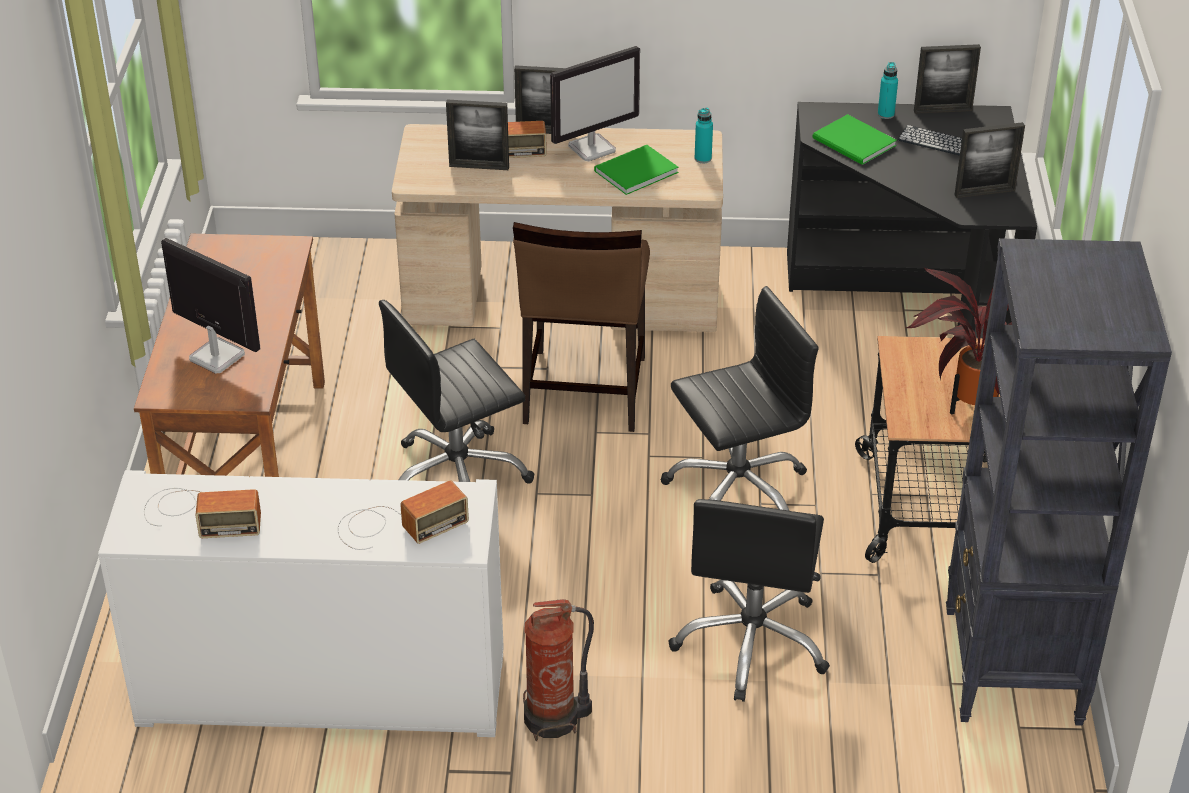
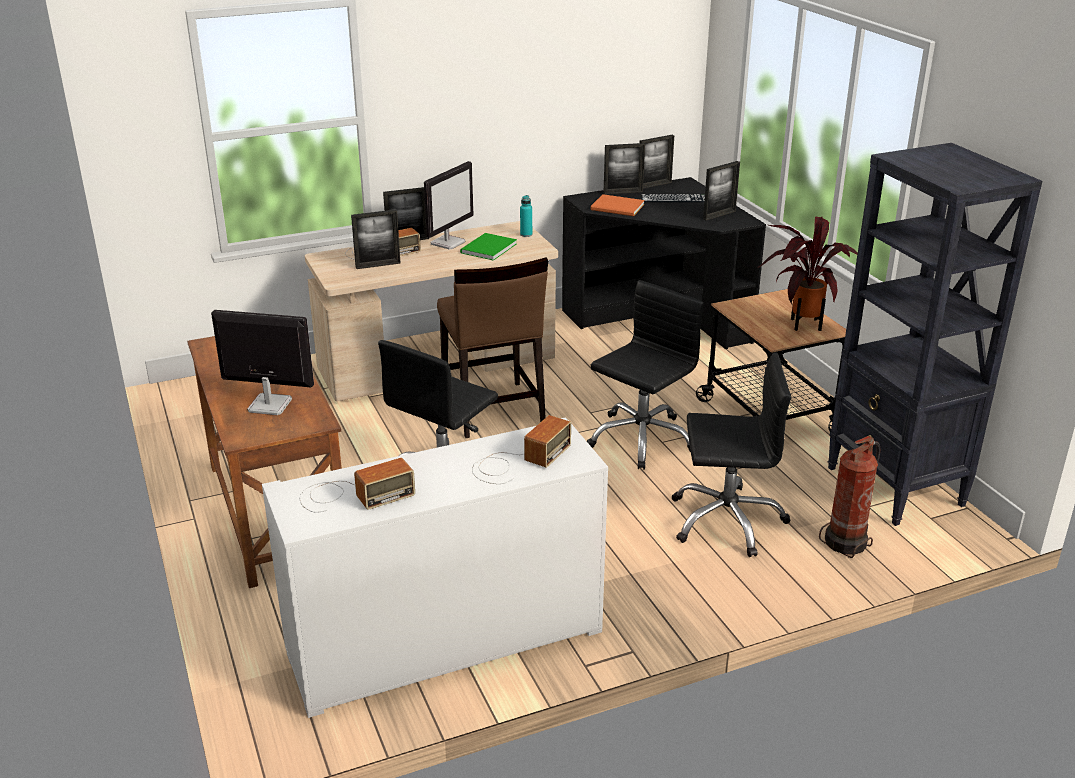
camera: 25 degrees left, 10 degrees down
(554, 718) = (634, 606): fire extinguisher -> fire extinguisher (847, 542)
(752, 642) = (726, 520): black office chair -> black office chair turned 75 degrees counterclockwise
(854, 143) = (618, 208): green book -> orange book
(885, 114) = (623, 192): turquoise bottle -> picture frame

